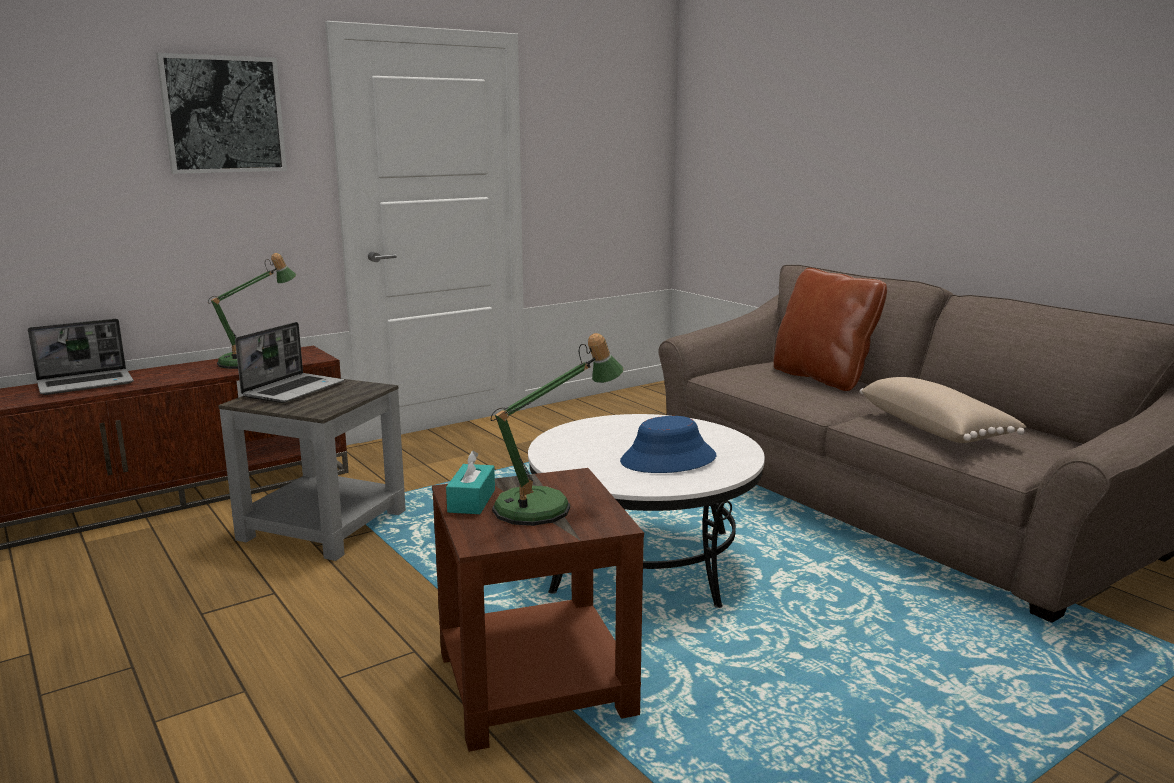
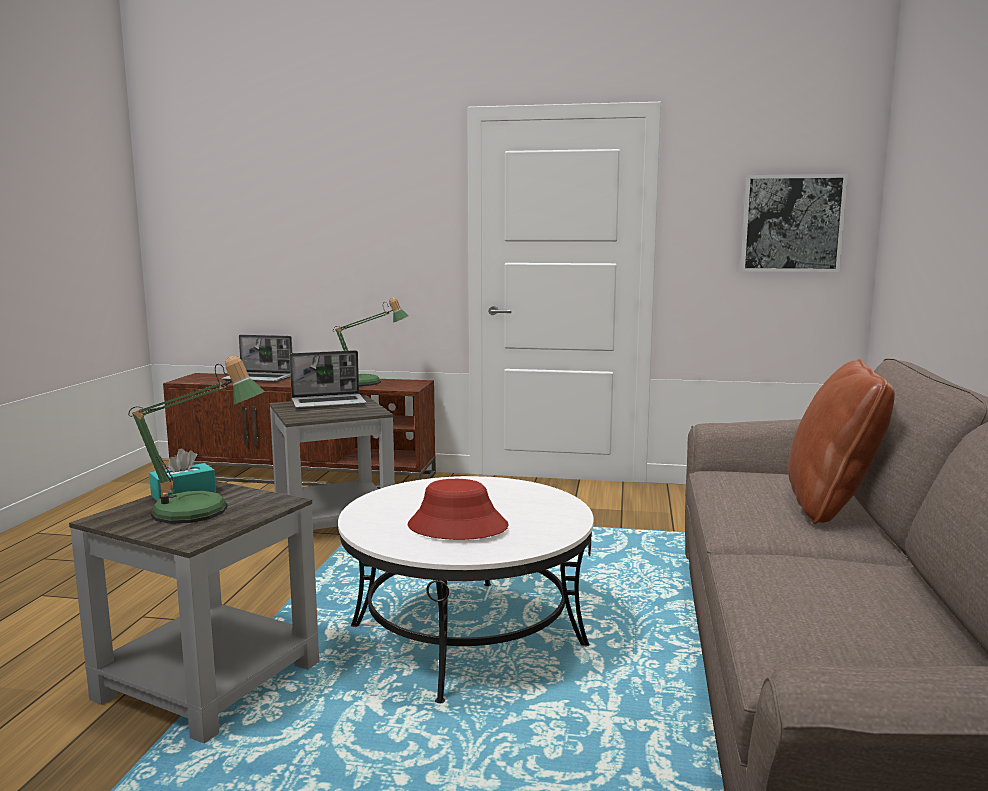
camera: 45 degrees right, 5 degrees down
(223, 114) = (380, 187): picture -> picture (791, 223)
(531, 682) = (208, 679): brown side table -> grey side table
(668, 460) = (457, 526): blue hat -> red hat
(935, 428) = (813, 594): beige pillow -> none

